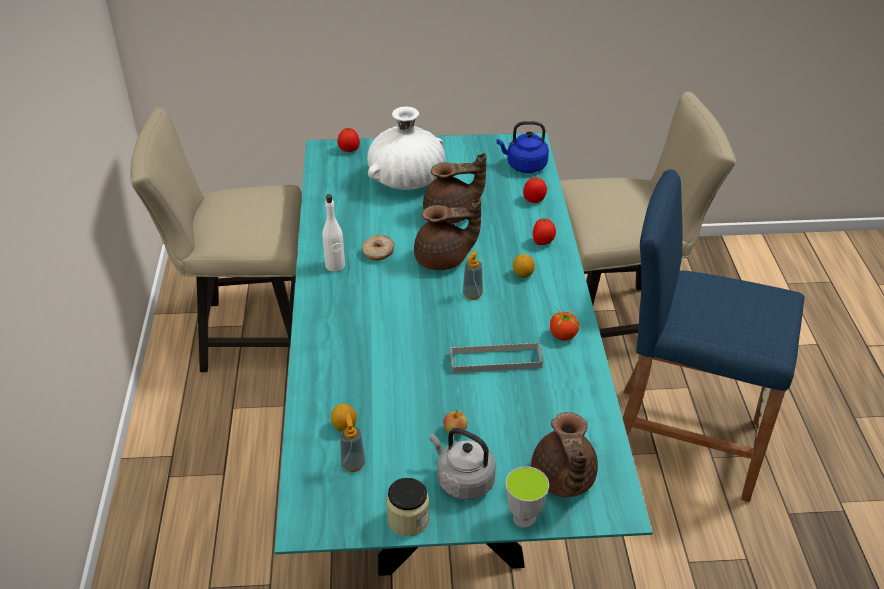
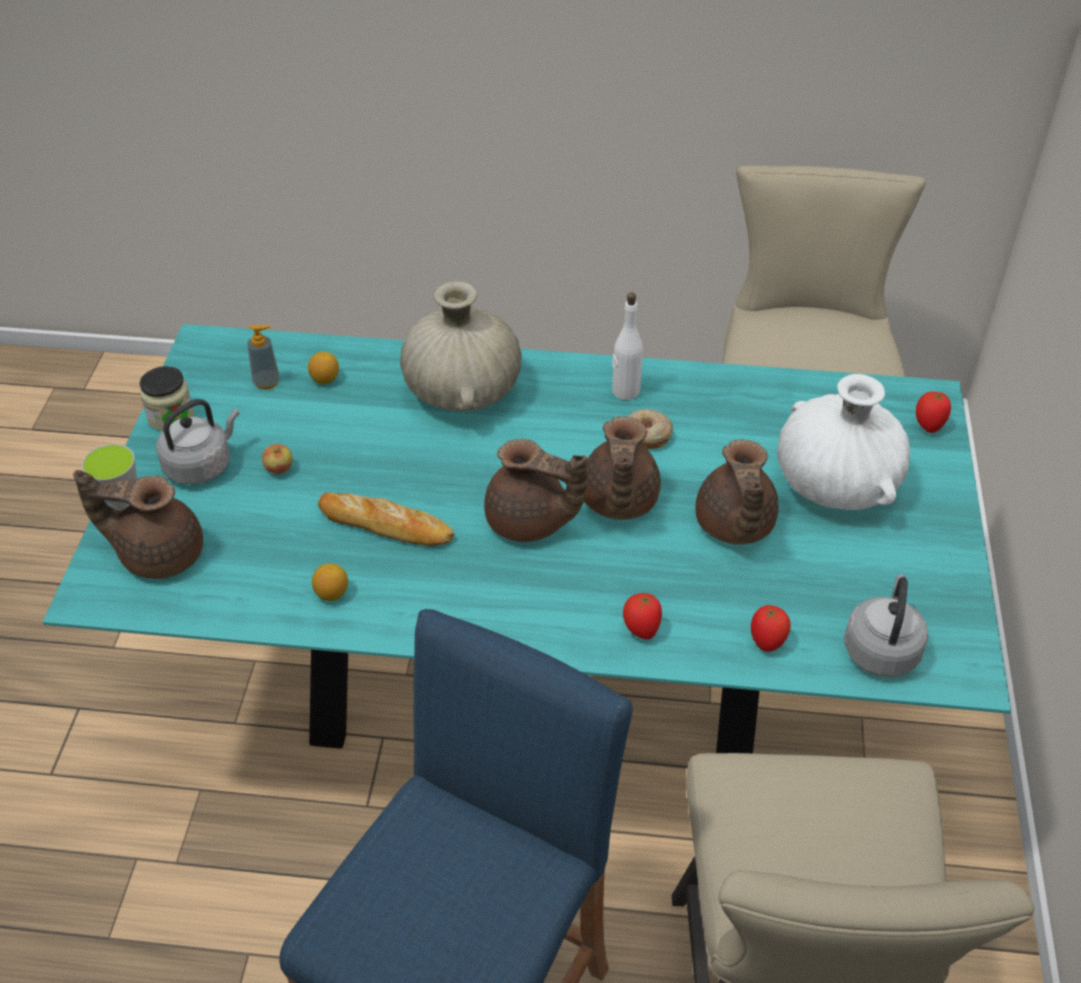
camera: 100 degrees right, 5 degrees up
(347, 344) = (462, 391): none -> beige vase
(472, 294) = (530, 522): soap dispenser -> brown teapot
(495, 360) = (386, 525): grey tray -> bread
(523, 274) = (563, 588): lemon -> lemon (332, 593)
(524, 166) = (881, 649): blue kettle -> grey kettle
(562, 335) = (412, 608): tomato -> none

